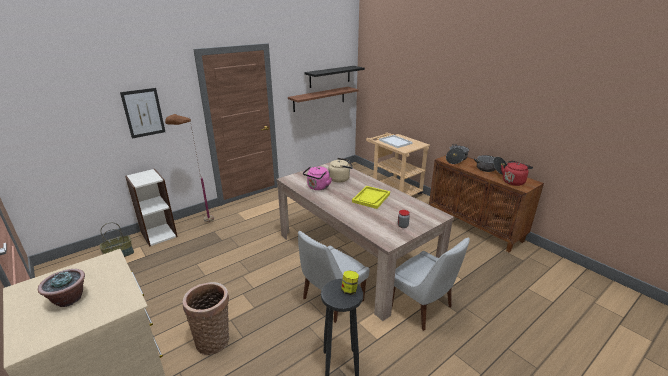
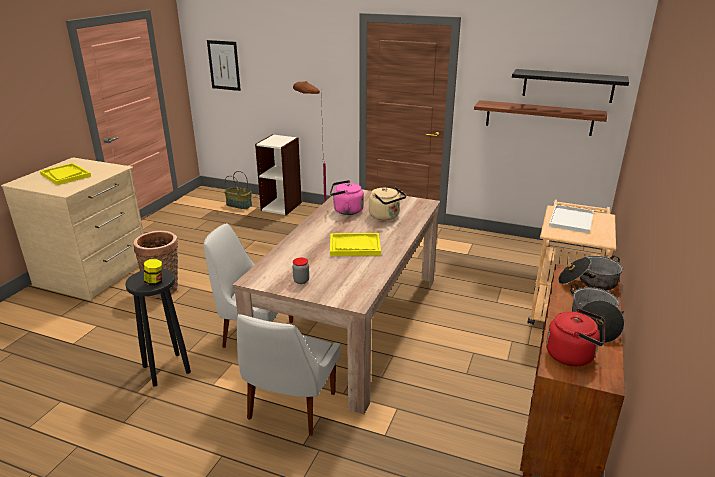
camera: 60 degrees right, 0 degrees up
(69, 299) = (65, 175): potted plant -> yellow tray
(143, 113) = (299, 75): picture -> picture (224, 65)

